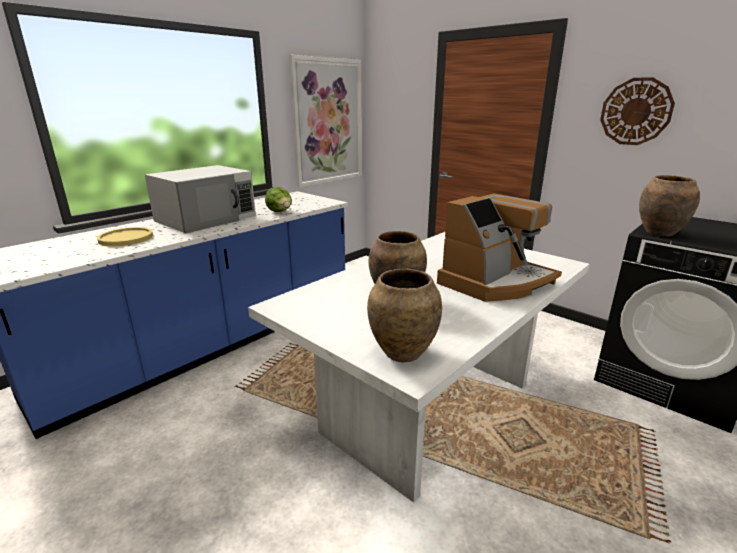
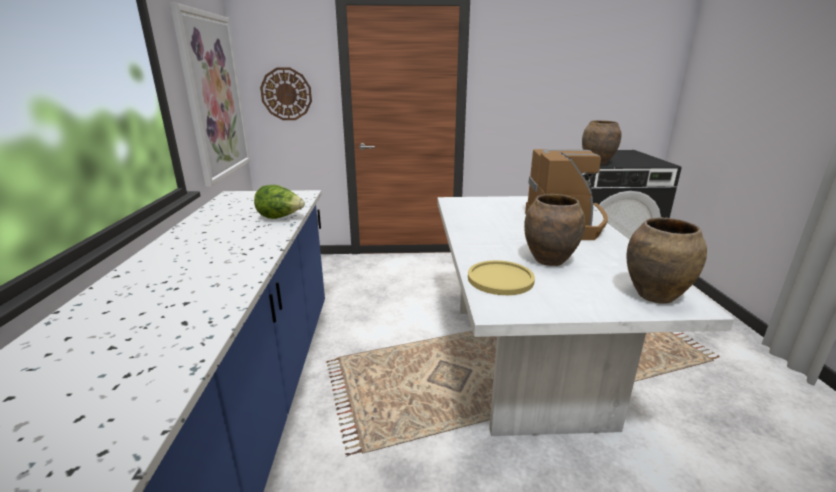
camera: 45 degrees left, 0 degrees up
(126, 238) = (147, 318): yellow plate -> yellow plate (500, 279)
(207, 218) = (200, 251): white microwave -> none
(636, 112) = (532, 75): wall clock -> wall clock (286, 94)

